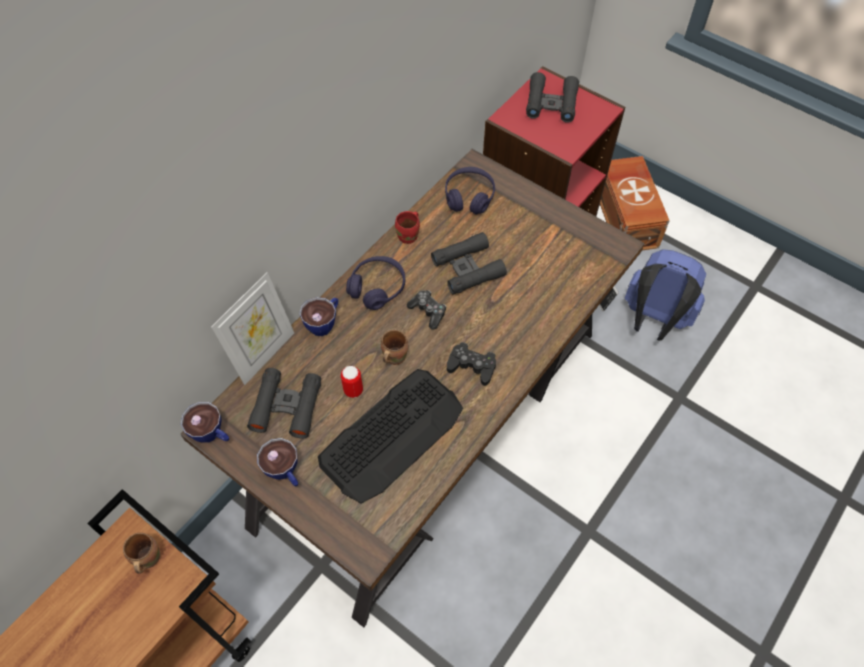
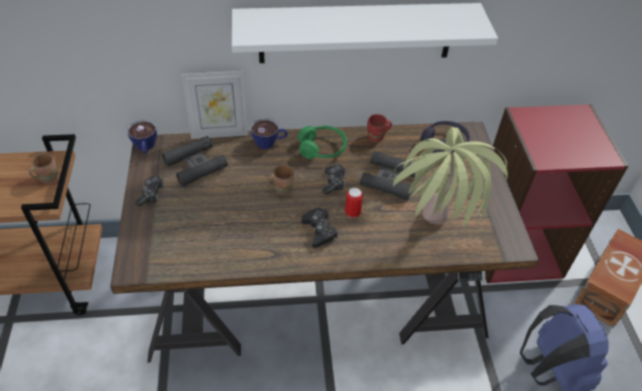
camera: 45 degrees right, 10 degrees down
(285, 472) = (151, 194): cup -> game controller
(353, 390) = (238, 186): can -> can (352, 213)
(355, 149) = (356, 33): none -> white shelf
(377, 287) = (322, 148): purple headphones -> green headphones
(392, 434) = (226, 225): keyboard -> none
(551, 103) = (569, 127): black binoculars -> none
(560, 296) = (430, 241): none -> potted plant

